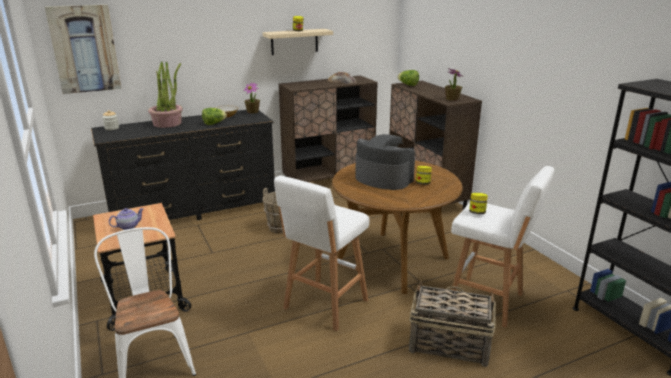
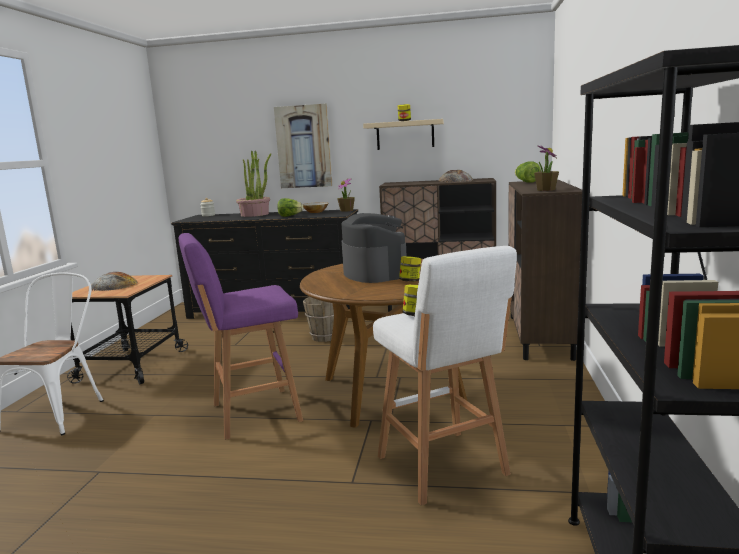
camera: 35 degrees right, 10 degrees down
(84, 49) = (196, 140): picture -> picture (304, 146)
(128, 227) = (113, 285): teapot -> bread
(324, 306) = (252, 413): white stool -> purple stool
(448, 344) = (316, 496): basket -> none

